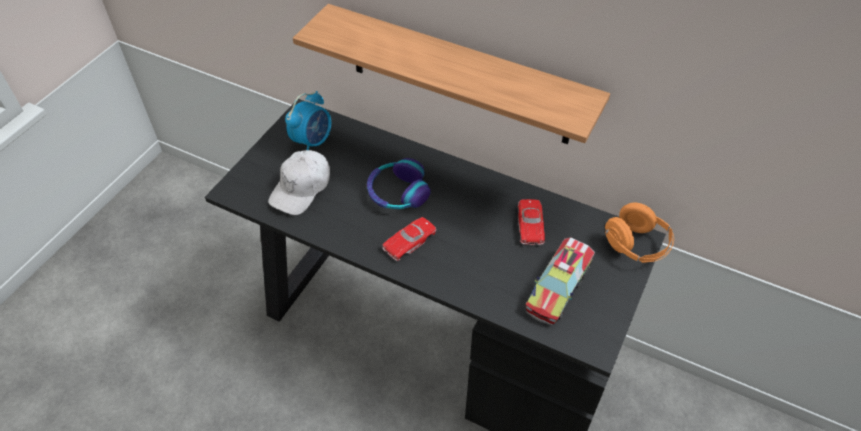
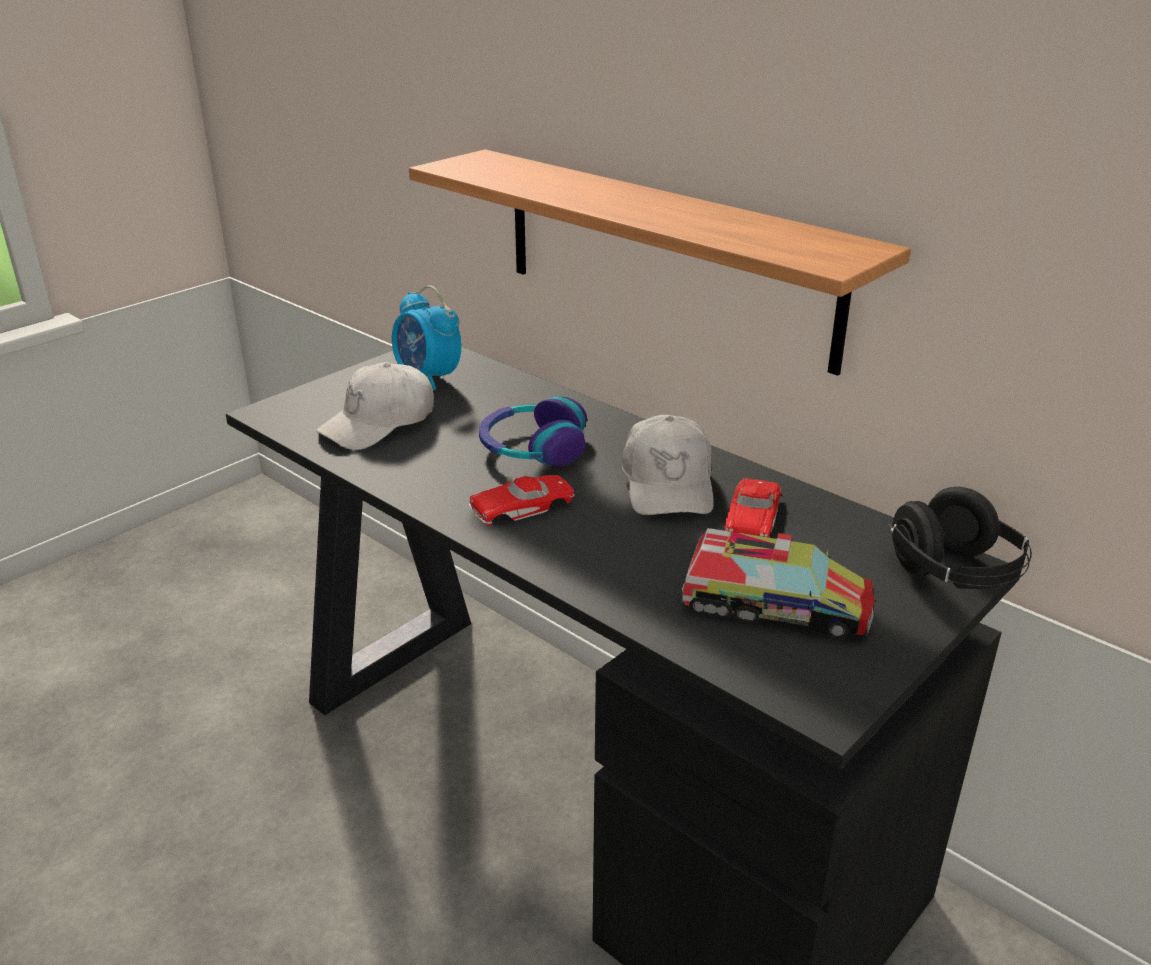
camera: 15 degrees right, 20 degrees down
(313, 141) = (428, 378): alarm clock -> alarm clock turned 90 degrees clockwise
(480, 207) = (668, 484): none -> white cap
(558, 288) = (775, 607): toy truck -> toy truck turned 120 degrees counterclockwise
(636, 245) = (954, 574): orange headphones -> black headphones

